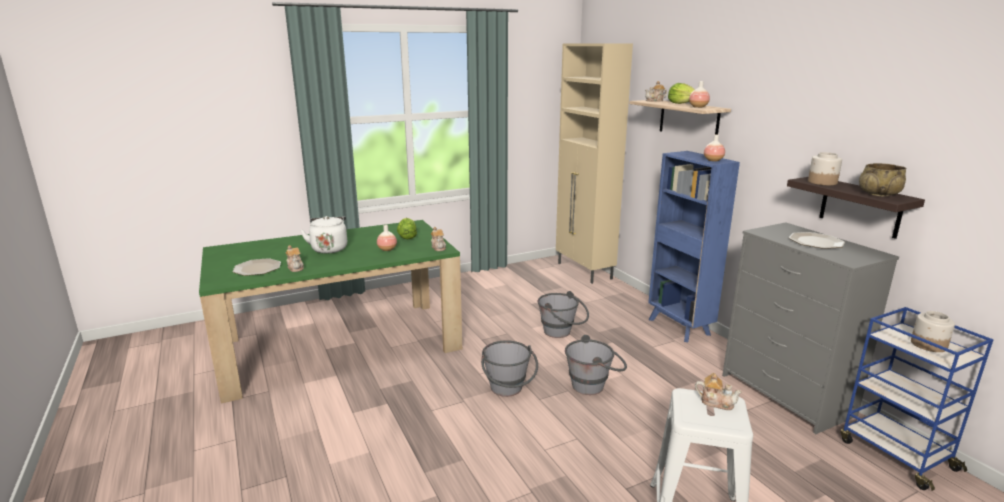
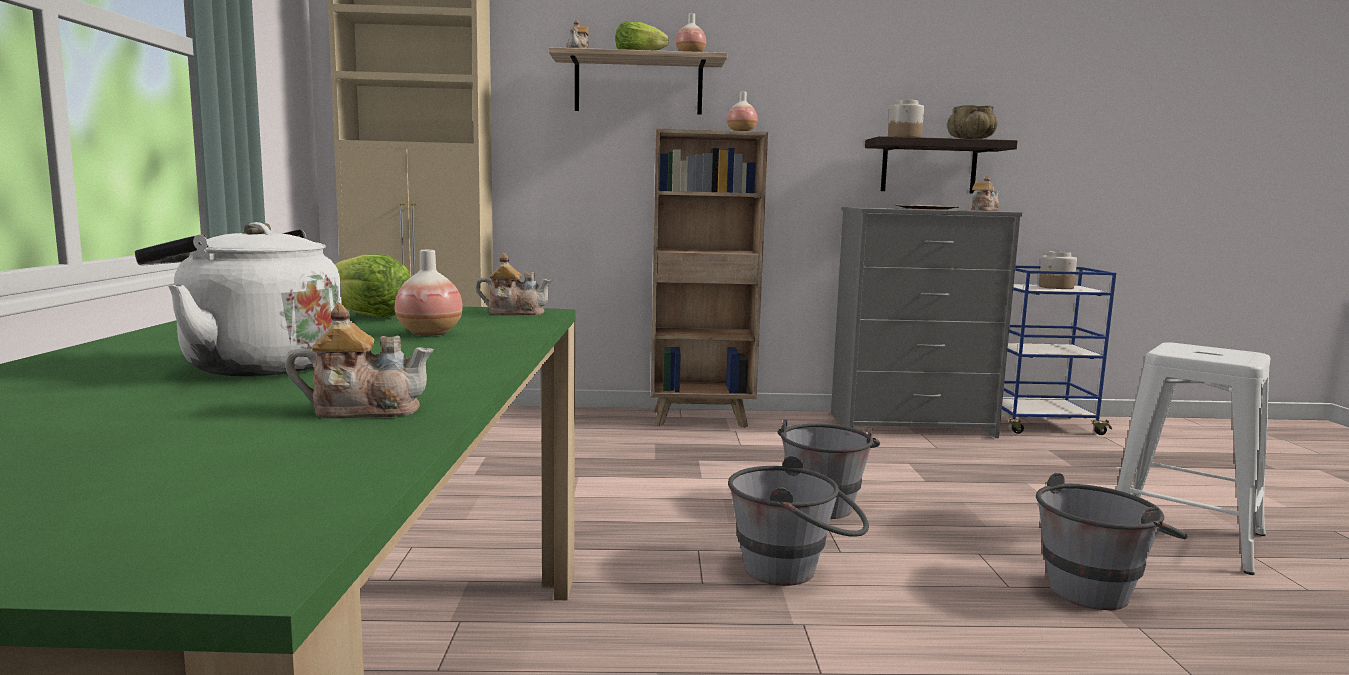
camera: 65 degrees left, 10 degrees down
(257, 268) = (203, 459): plate -> none
(562, 333) = (626, 481): grey bucket -> grey bucket (1098, 588)
(679, 327) = (702, 419): blue bookcase -> brown bookcase
(716, 402) = (1187, 348): teapot -> teapot (983, 210)

